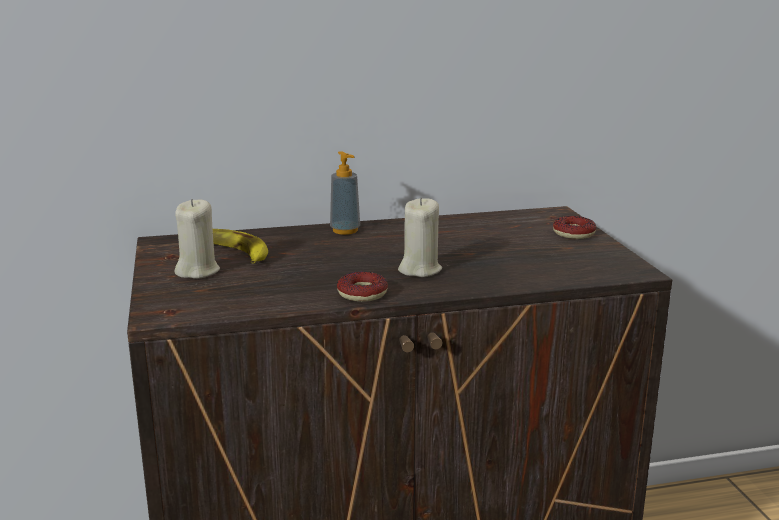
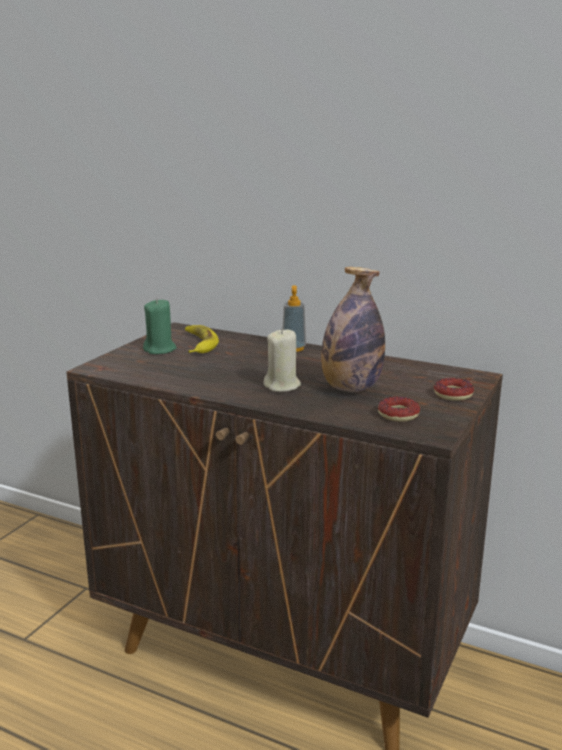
camera: 40 degrees right, 0 degrees up
(197, 271) = (160, 350): beige candle -> green candle
(362, 293) = (215, 389): donut -> donut (398, 414)
(484, 253) = (351, 388): none -> bottle

